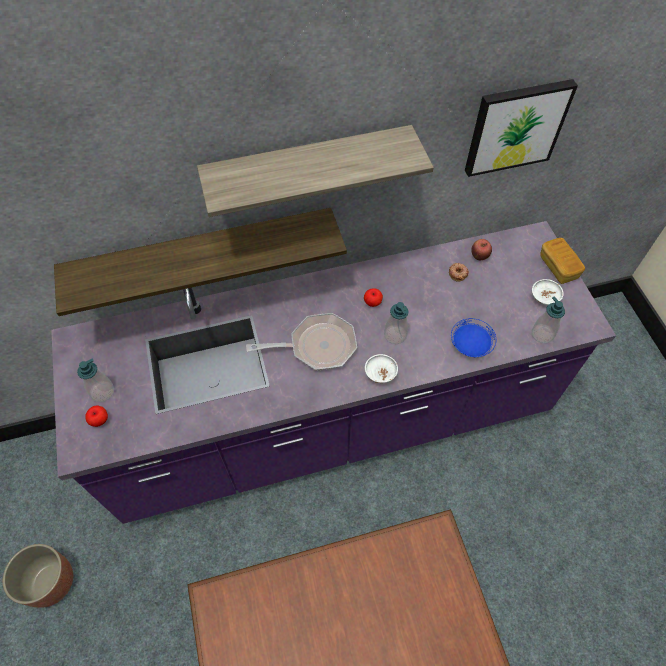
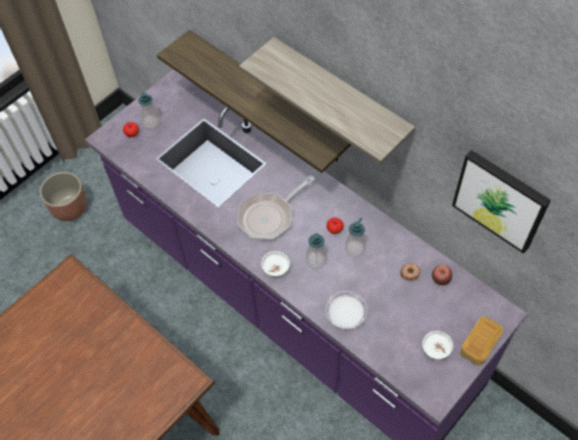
camera: 60 degrees right, 0 degrees up
(317, 346) = (269, 216): frying pan -> frying pan turned 90 degrees clockwise
(470, 345) = (345, 315): blue plate -> white plate
(542, 334) = (396, 363): soap dispenser -> soap dispenser (355, 248)

